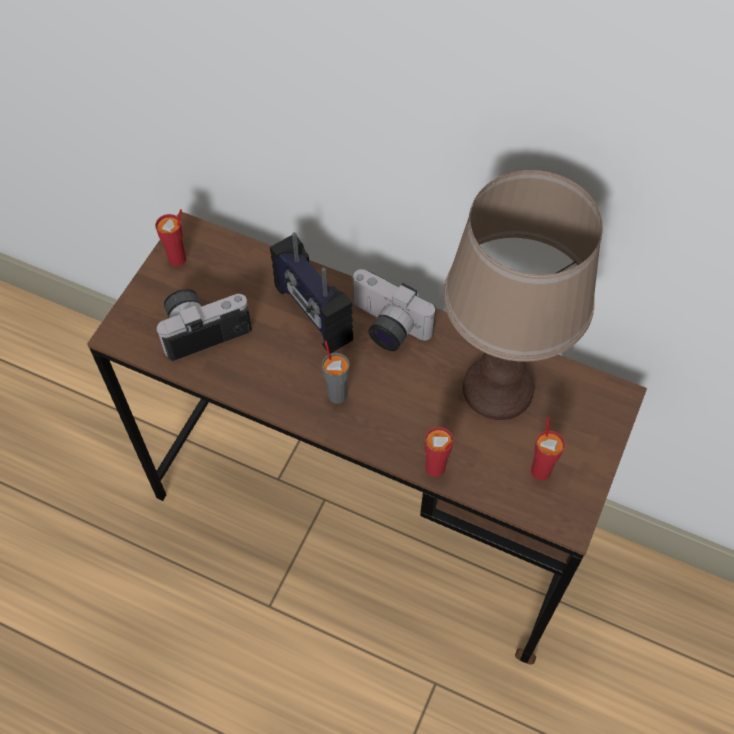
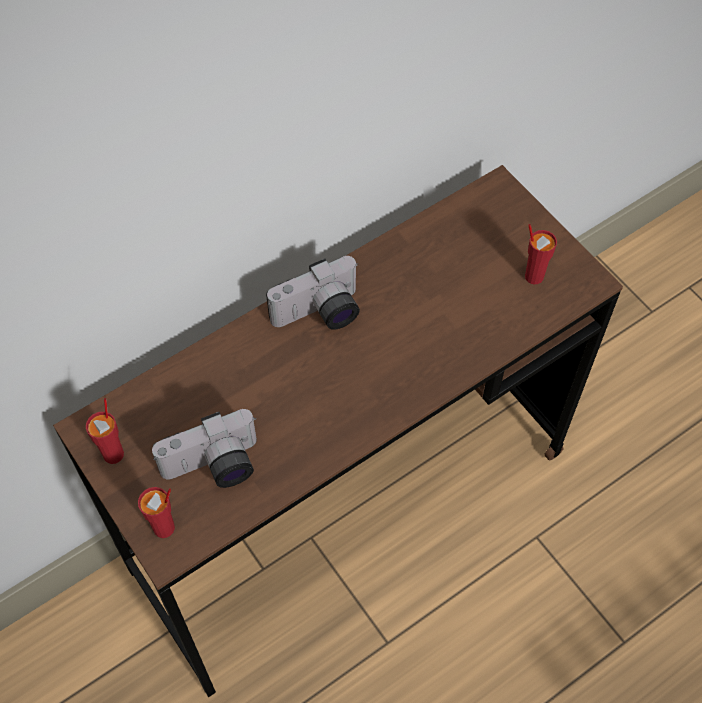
camera: 60 degrees left, 0 degrees up
(203, 327) = (214, 468): camera -> camera turned 120 degrees counterclockwise
(312, 314) = (264, 366): radio -> none
(337, 394) = (365, 388): grey cup -> none
(435, 468) = (487, 350): red cup -> red cup (164, 528)
(499, 389) = (439, 264): brown table lamp -> none

